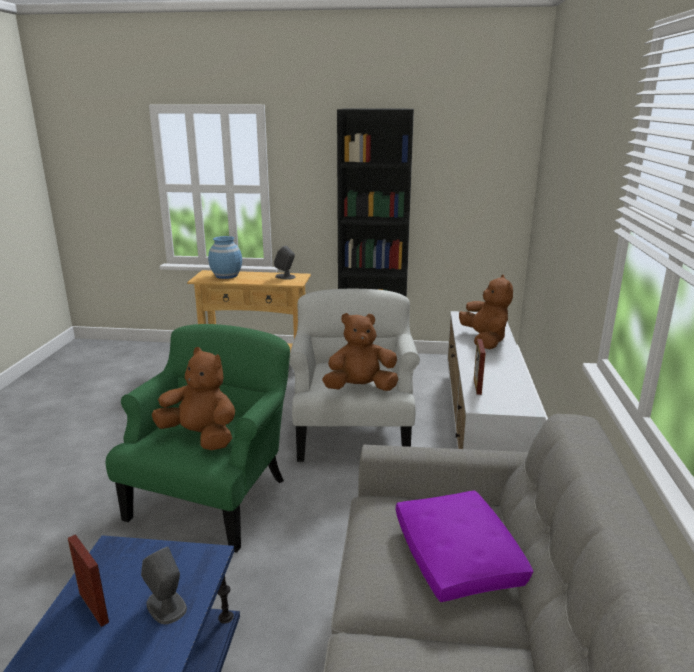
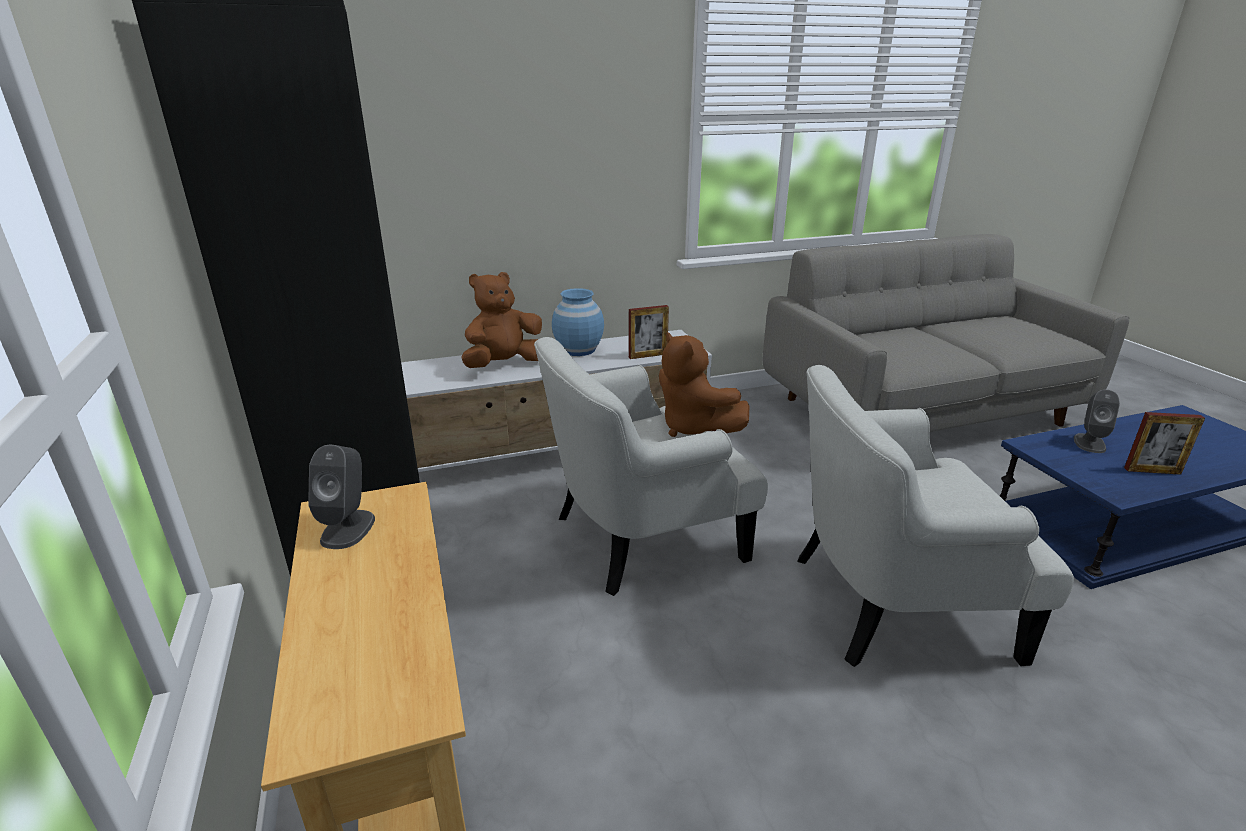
camera: 115 degrees left, 5 degrees up
(93, 607) = (1152, 471): picture frame -> picture frame turned 105 degrees counterclockwise
(201, 437) = (941, 492): brown plush toy -> none
(213, 497) = (892, 602): green armchair -> white armchair
(226, 275) = (354, 656): blue vase -> blue vase (578, 350)
(458, 559) = (902, 338): purple pillow -> none

